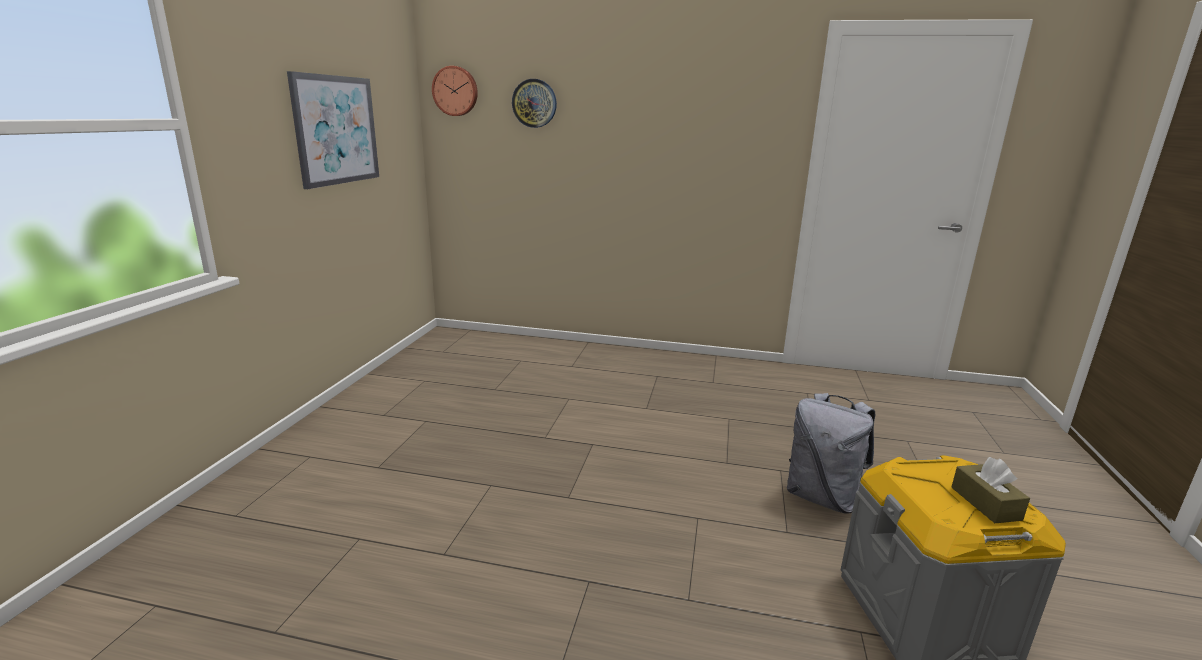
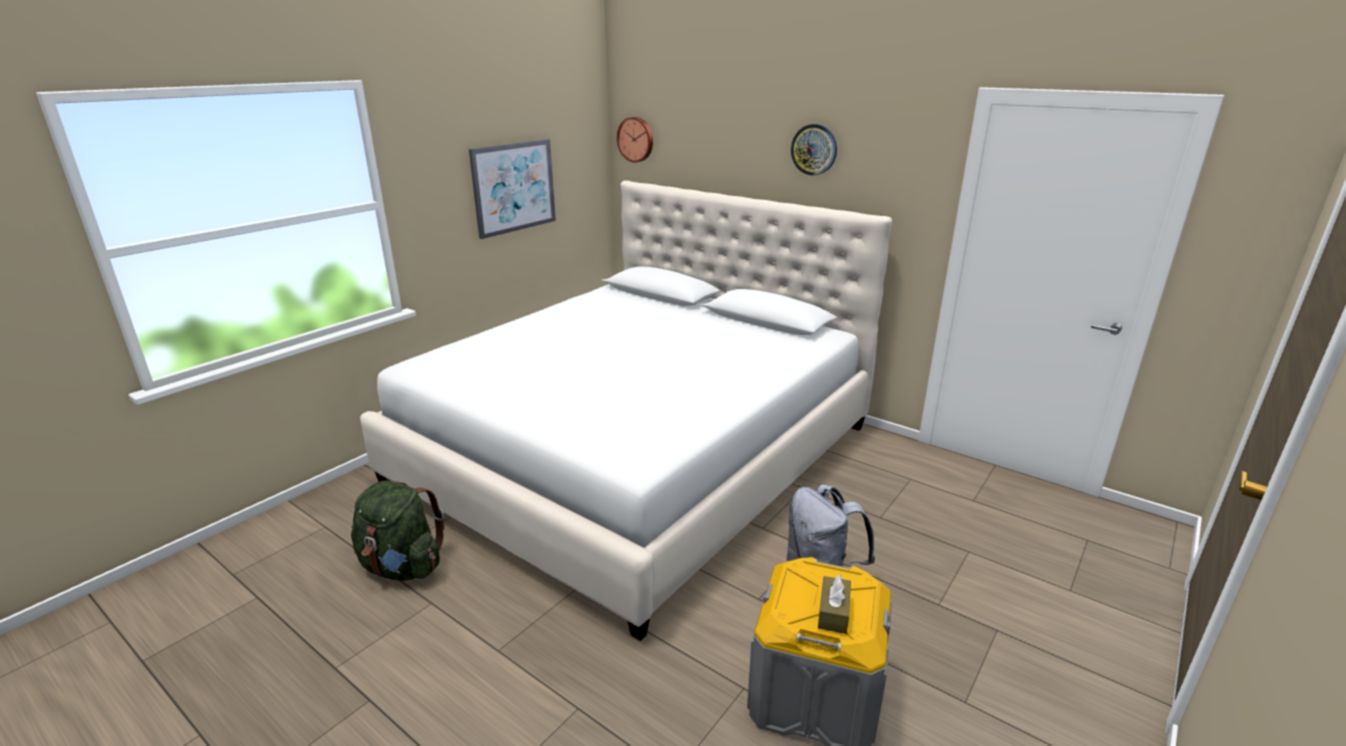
camera: 25 degrees right, 5 degrees up
(327, 626) = (402, 567): none -> green backpack
(534, 103) = (698, 155): wall clock -> wall clock (814, 149)
(540, 419) = (637, 453): none -> white bed

